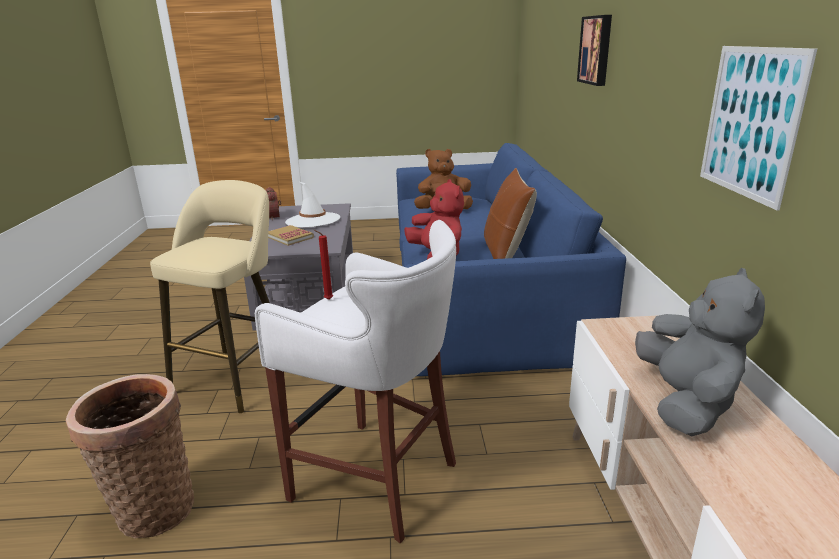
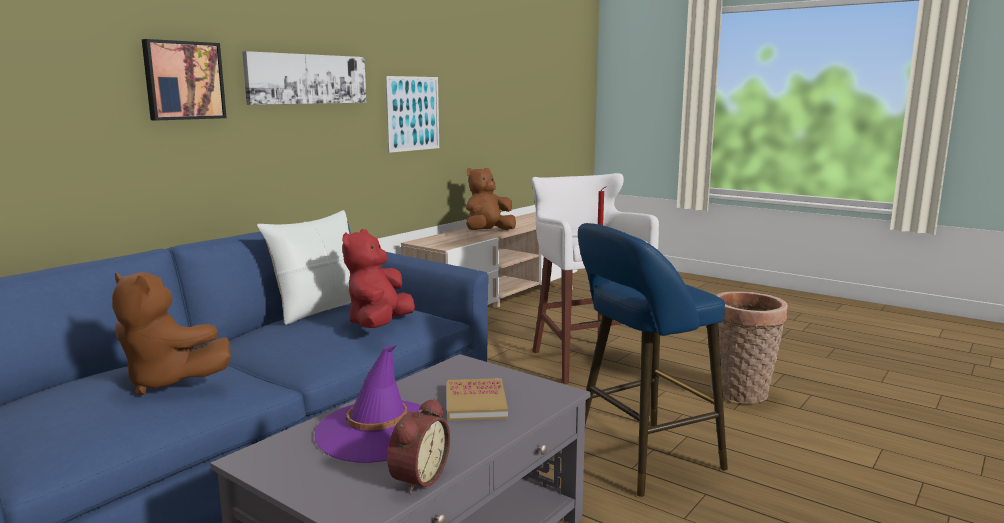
camera: 140 degrees left, 10 degrees down
(237, 376) = (640, 459): beige stool -> blue stool
(313, 220) = (378, 431): white hat -> purple hat
(506, 253) = (320, 309): brown pillow -> white pillow
(652, 50) = (307, 79): none -> picture
(686, 402) = (488, 232): grey plush toy -> brown plush toy

